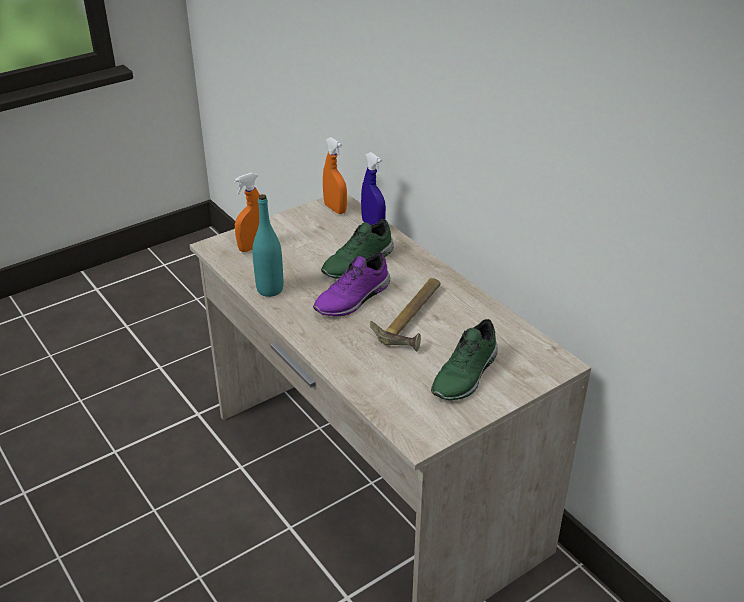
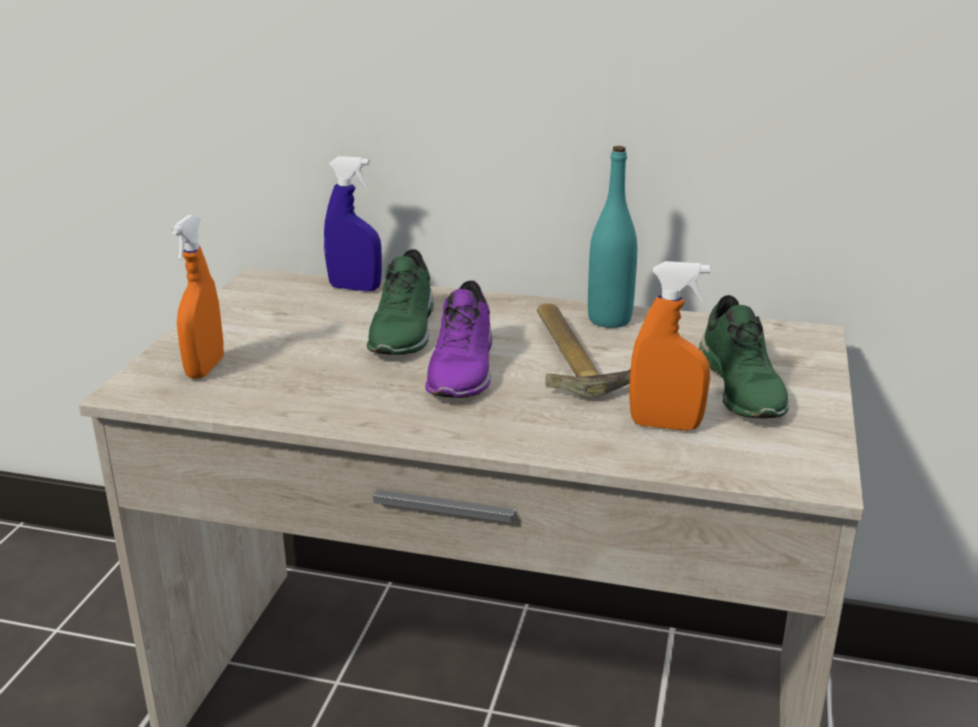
camera: 40 degrees left, 10 degrees down
(270, 289) = (318, 406): turquoise bottle -> turquoise bottle (609, 320)
(335, 209) = (269, 288): orange spray bottle -> orange spray bottle (665, 425)

